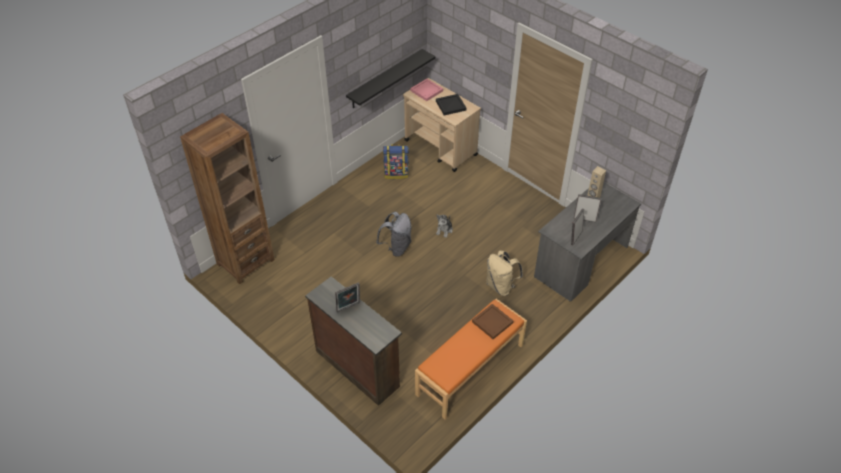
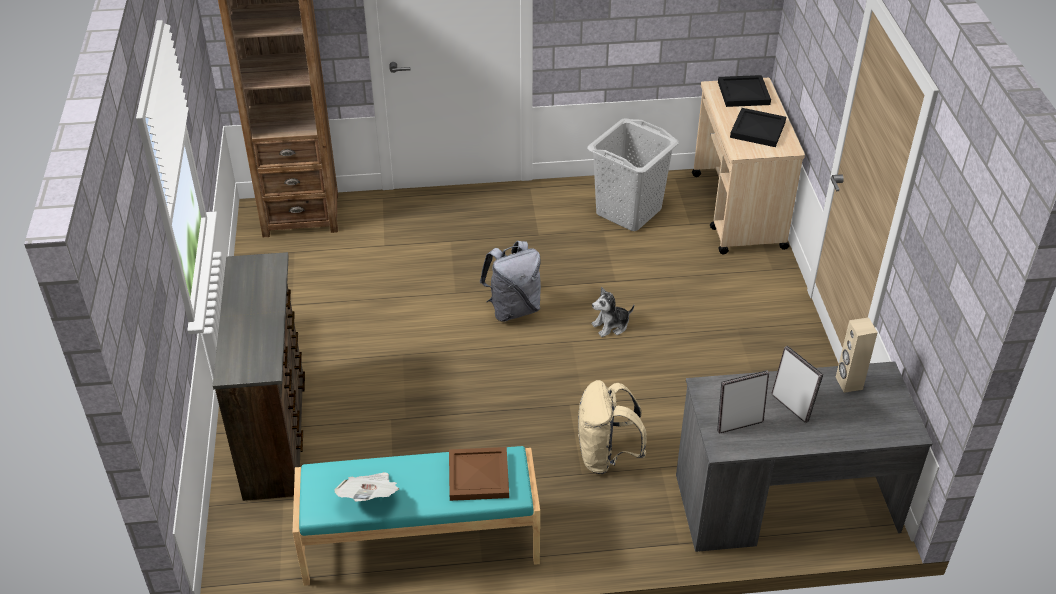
camera: 40 degrees right, 5 degrees down
(348, 308) = (256, 305): picture frame -> none
(385, 79) = (668, 36): black shelf -> none
(396, 173) = (629, 211): backpack -> grey laundry basket
(426, 90) = (744, 93): pink tray -> black tray
(461, 359) = (370, 497): none -> newspaper
(470, 370) = (420, 543): orange bench -> turquoise bench

